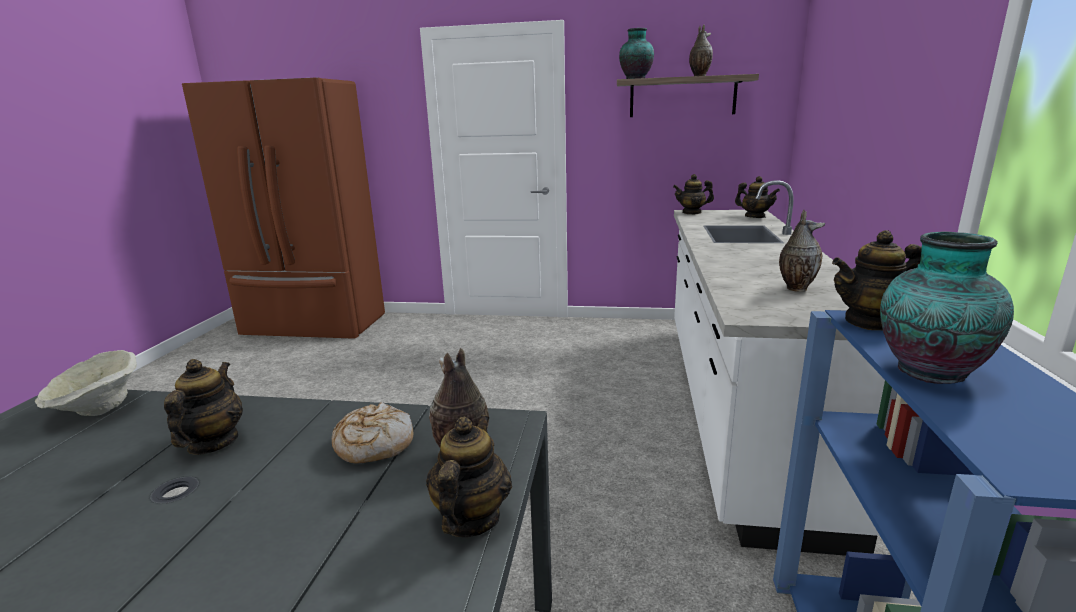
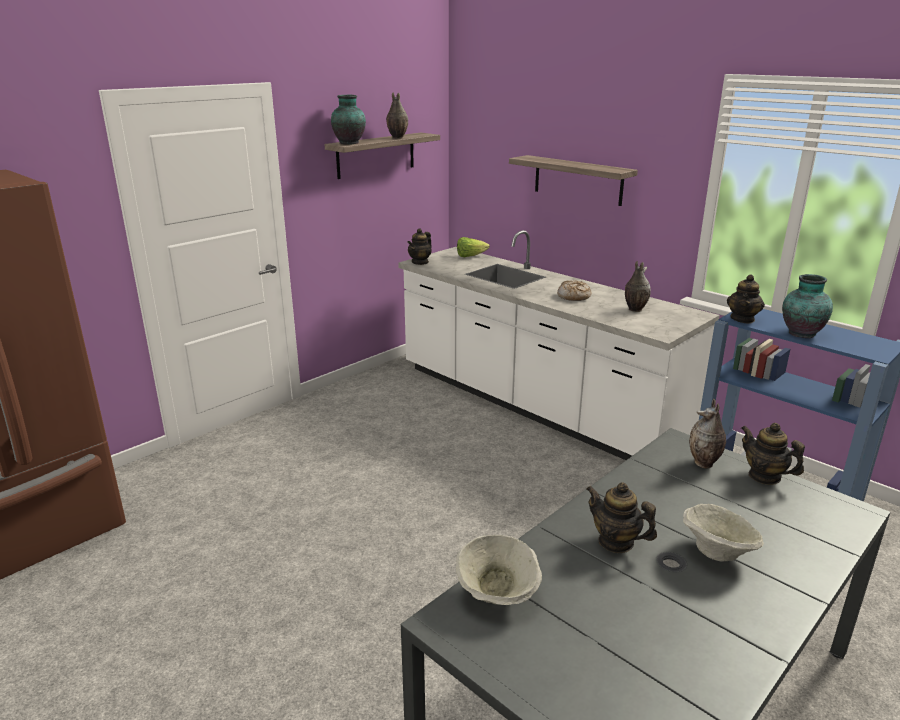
camera: 55 degrees left, 5 degrees up
(205, 520) = (717, 552): none -> beige bowl
(373, 444) = (668, 485): bread -> bread (573, 296)
(755, 217) = (470, 256): teapot -> lettuce
(868, 114) = (578, 180): none -> shelf

